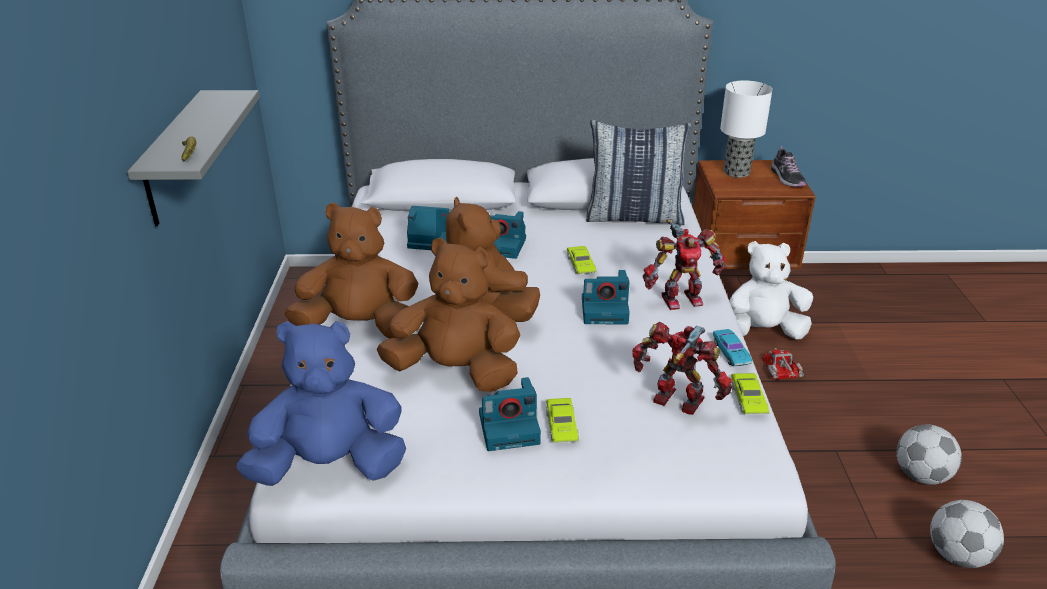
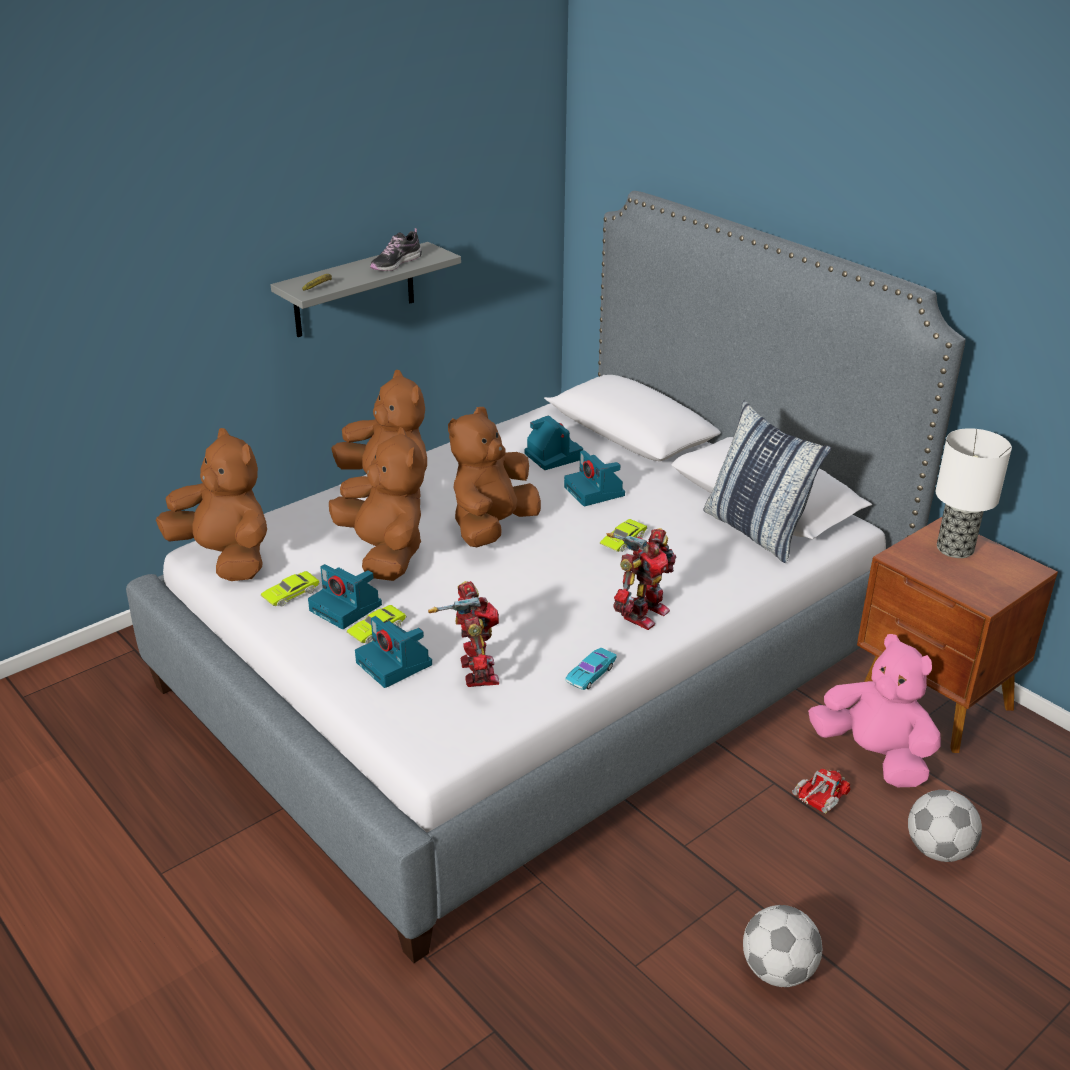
camera: 50 degrees right, 0 degrees up
(330, 466) = (226, 558): blue plush toy -> brown plush toy
(605, 310) = (565, 583): camera -> camera (395, 664)
(680, 298) = (642, 613): toy robot -> toy robot turned 90 degrees counterclockwise
(748, 399) = (528, 708): green toy car -> green toy car (291, 594)
(762, 332) = (873, 756): white plush toy -> pink plush toy
(787, 178) = (1001, 584): shoe -> shoe (395, 263)
(958, 555) = (678, 1040): football -> football (938, 850)

